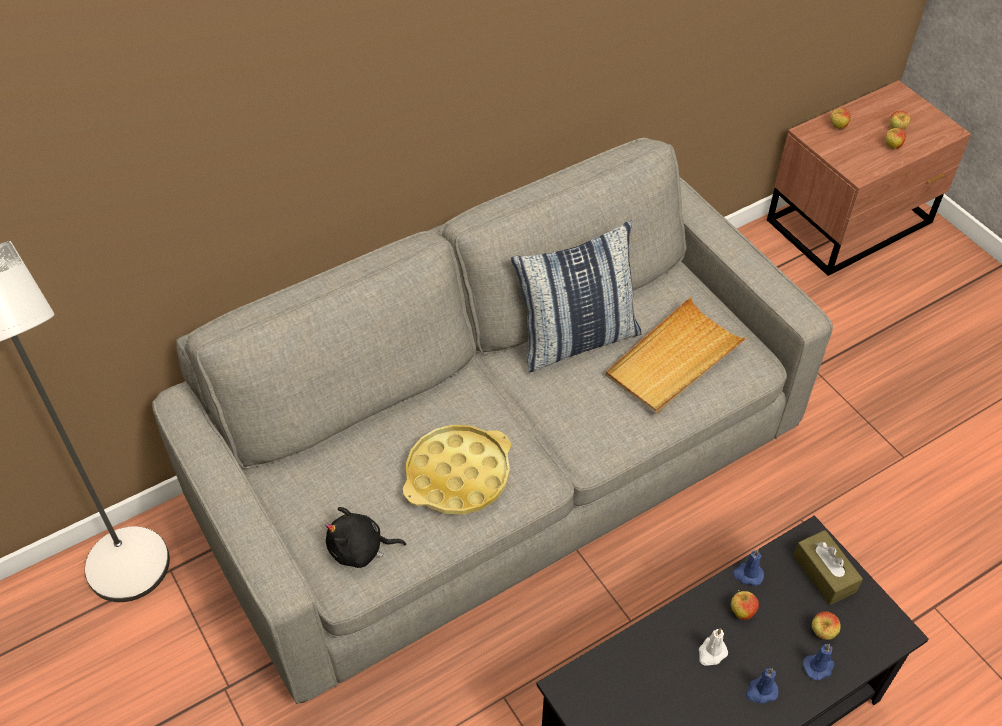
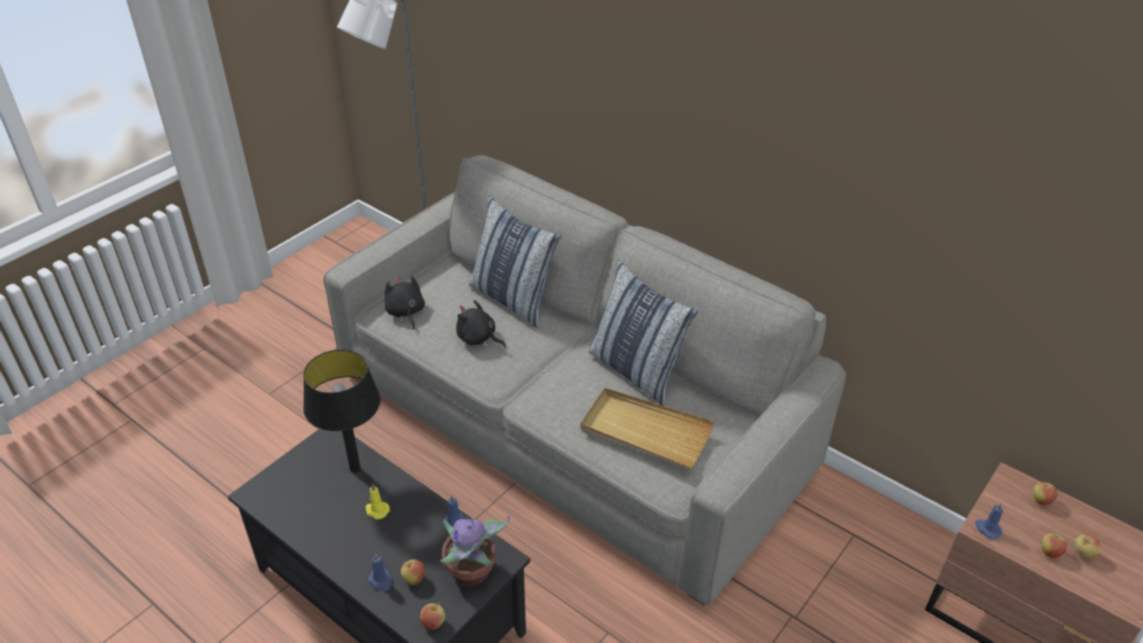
camera: 70 degrees right, 10 degrees down
(394, 421) = (512, 299): none -> pillow
(458, 475) = (478, 338): yellow tray -> black plush toy
(635, 665) = (355, 468): none -> black table lamp
(711, 653) = (376, 510): white candle -> yellow candle
(742, 612) = (418, 523): apple -> apple (433, 623)
(761, 691) = (350, 546): blue candle -> blue candle (987, 529)
(824, 573) = (472, 572): brown tissue box -> potted plant

